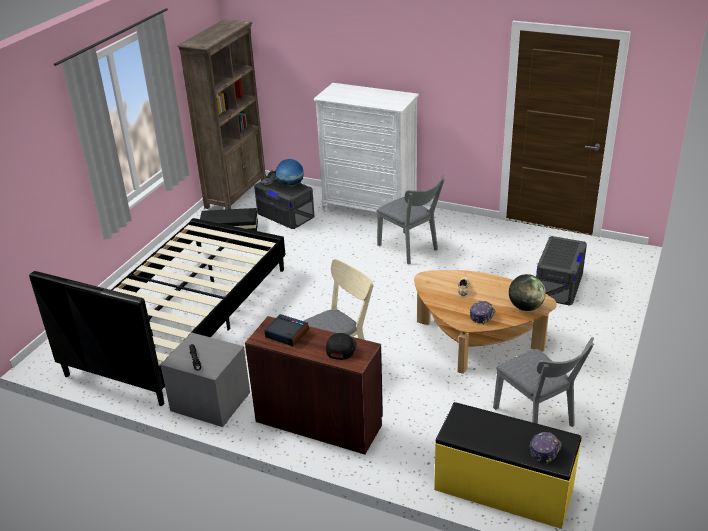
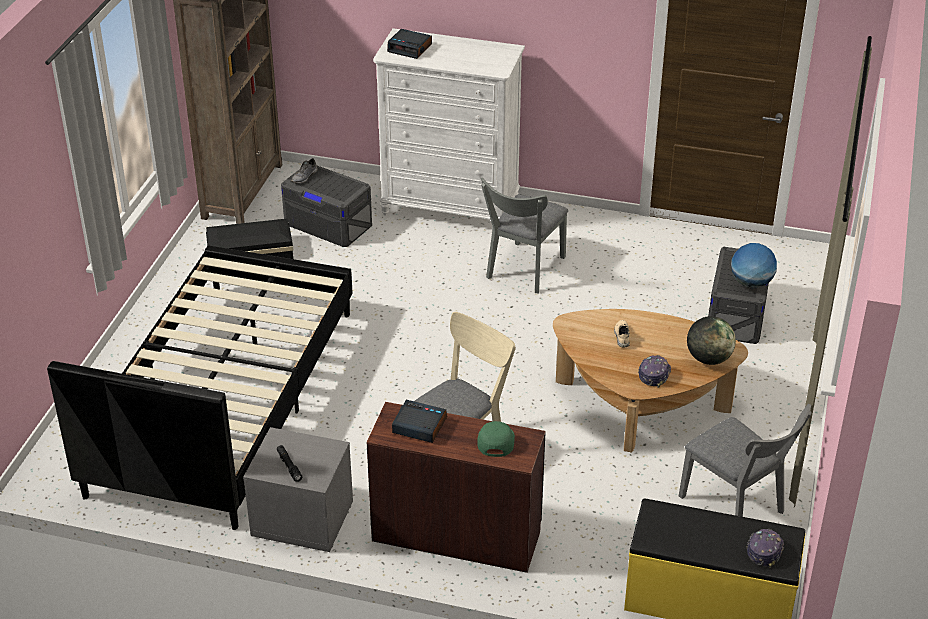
camera: 10 degrees left, 5 degrees up
(290, 185) = (336, 182): globe -> globe (751, 283)
(340, 93) = (410, 48): none -> alarm clock
(340, 348) = (495, 441): black cap -> green cap
(410, 249) = (523, 271): grey chair -> grey chair turned 75 degrees clockwise

